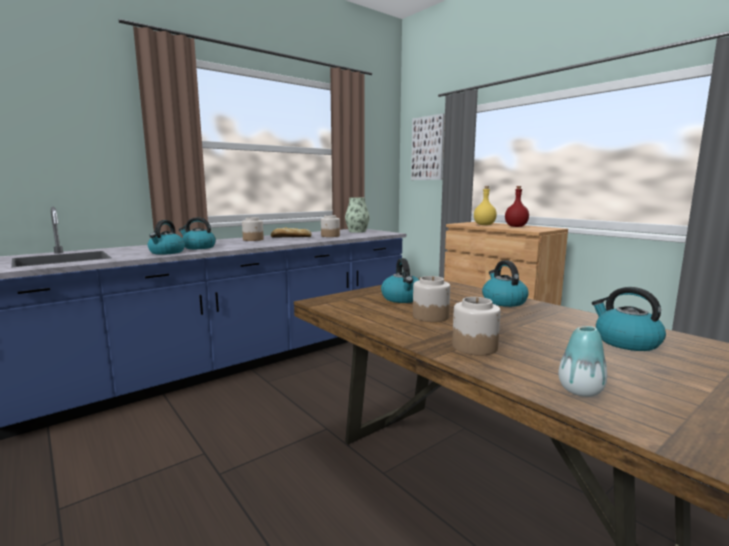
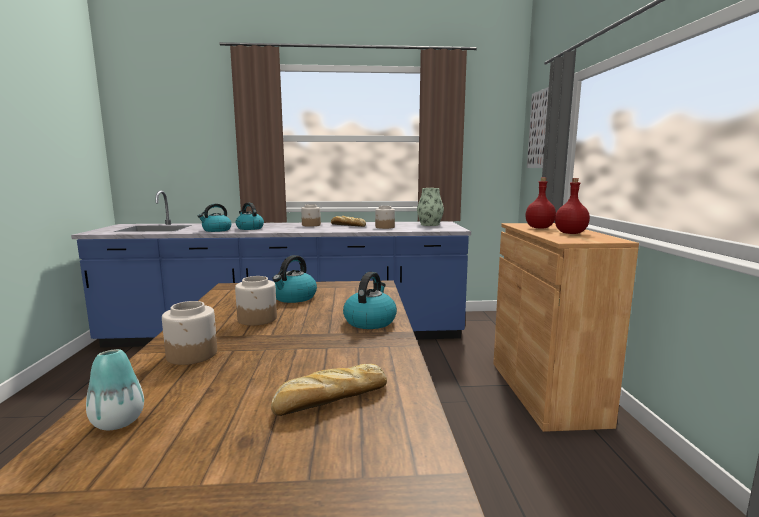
camera: 35 degrees right, 0 degrees up
(484, 225) = (540, 228): yellow bottle -> red bottle
(625, 342) = (330, 399): kettle -> bread

